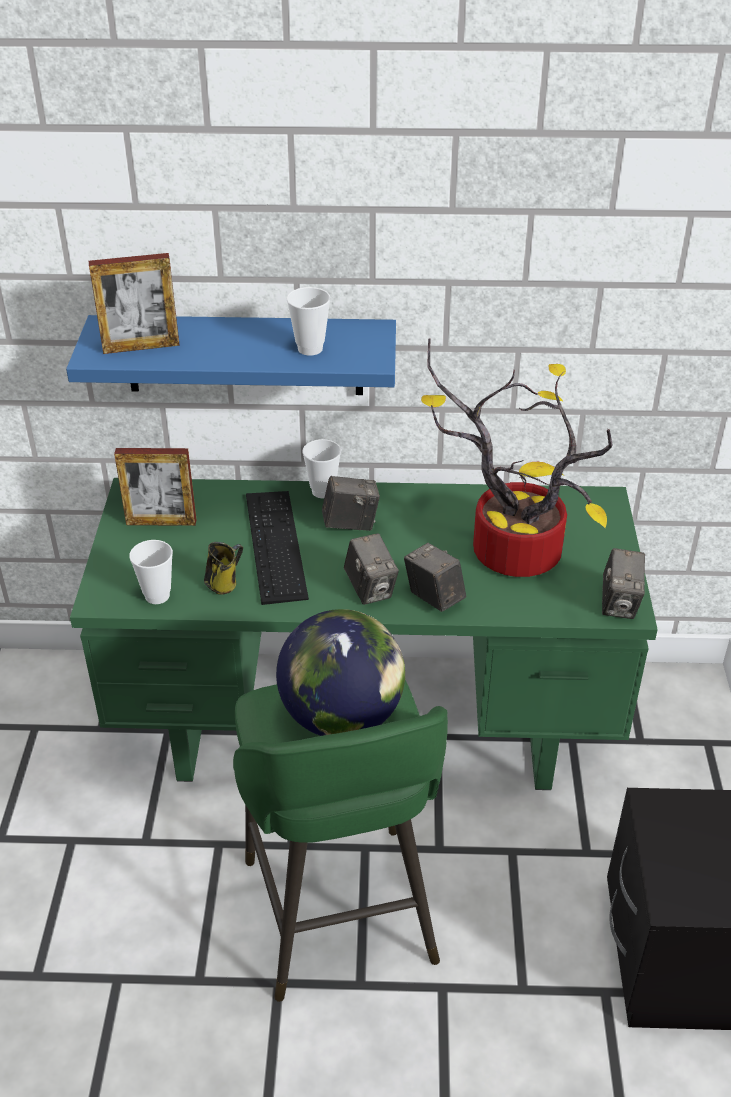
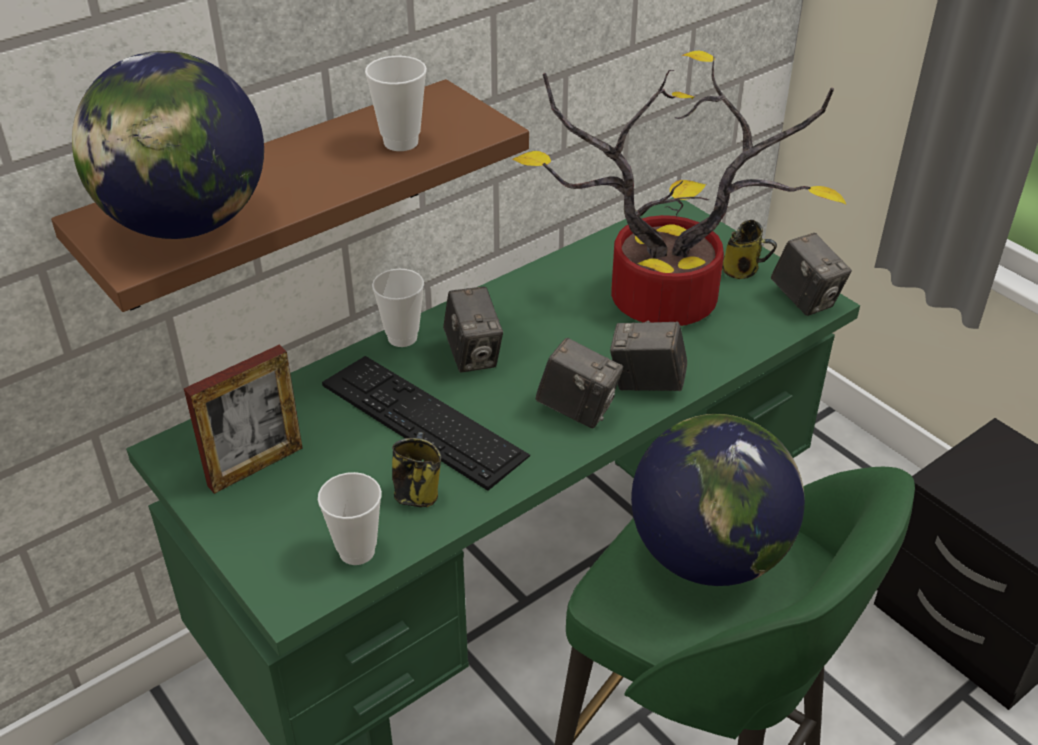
camera: 40 degrees left, 0 degrees up
(141, 347) = (187, 224): picture frame -> globe
(244, 355) = (274, 196): blue shelf -> brown shelf
(350, 523) = (473, 355): camera -> camera turned 120 degrees clockwise
(600, 561) = (742, 270): none -> mug

